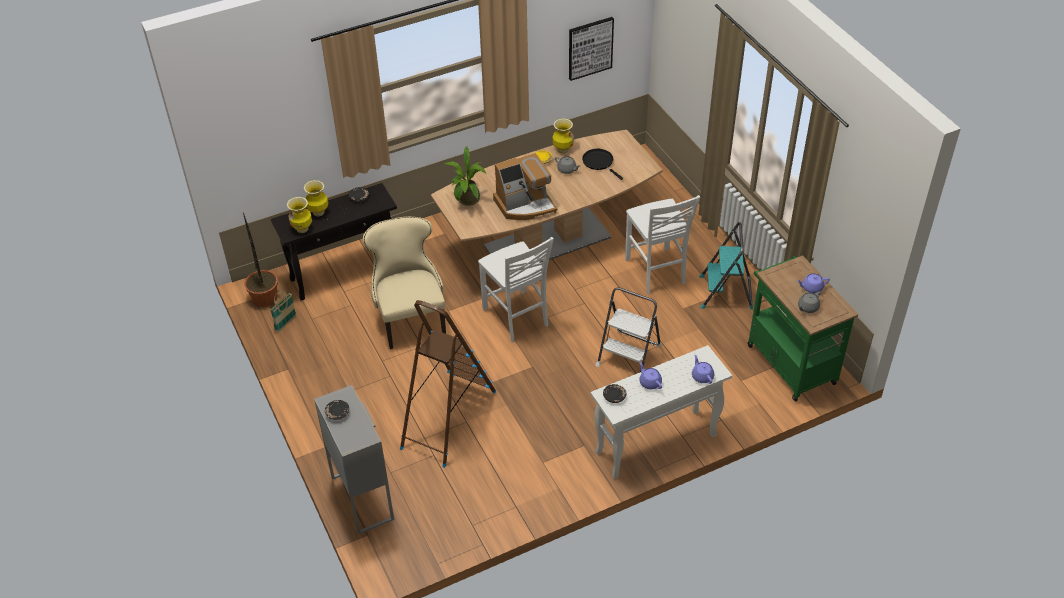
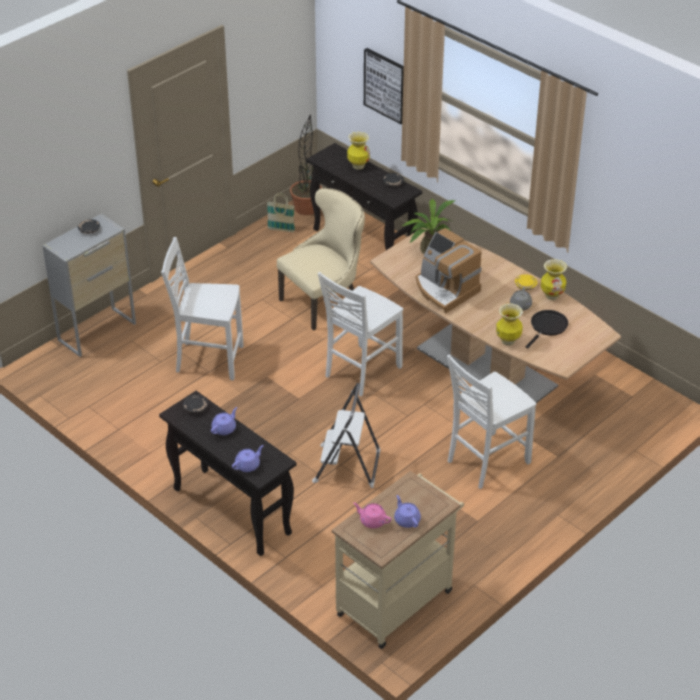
camera: 70 degrees right, 5 degrees down
(302, 229) = (330, 163): vase -> vase (508, 341)
(449, 418) = (208, 359): brown step ladder -> white chair
(590, 48) = (658, 232): picture -> picture (385, 85)
(655, 444) = (230, 511): white console table -> black console table
(728, 292) = (485, 529): turquoise step ladder -> none
(789, 363) = (397, 601): green cart -> beige cart
(807, 307) = (372, 521): grey teapot -> pink teapot

